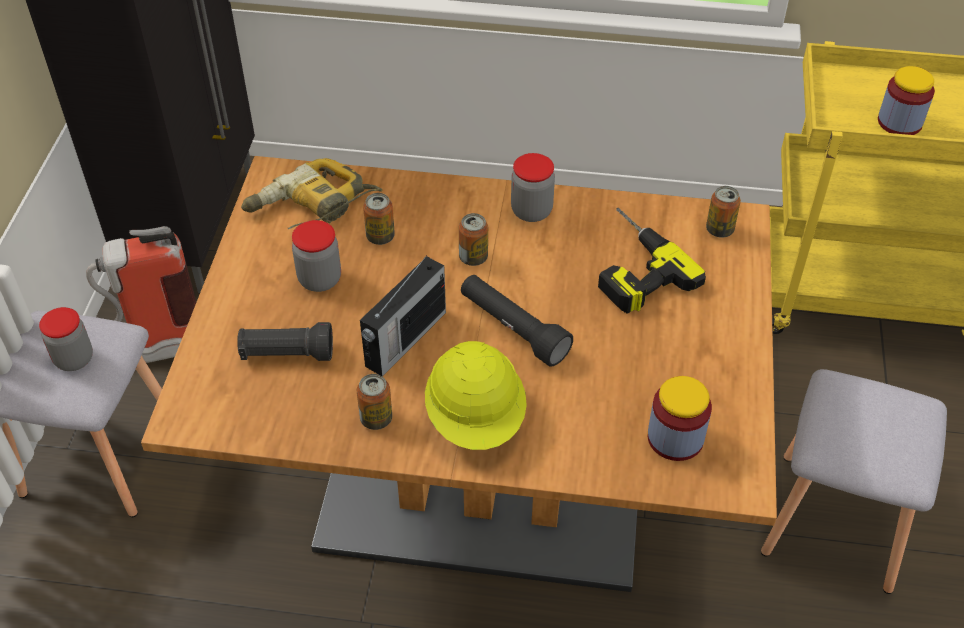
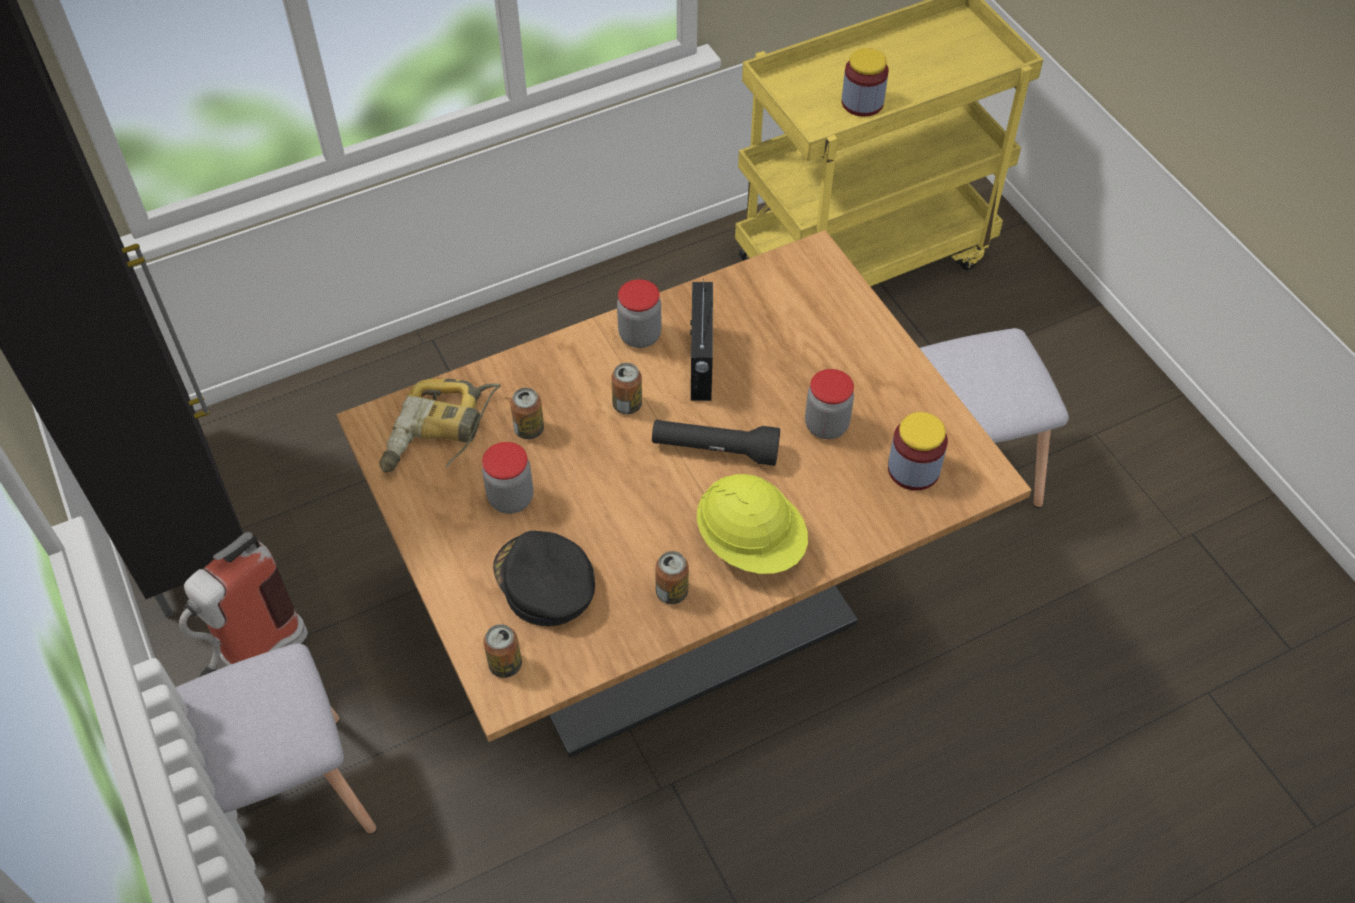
camera: 35 degrees left, 5 degrees up
(74, 359) = (264, 712): jar -> jar (826, 425)
(286, 354) = (544, 582): black flashlight -> black cap
(404, 340) = (634, 511): radio -> radio (700, 364)
(630, 266) = (762, 342): power drill -> none
(719, 230) = (805, 272): can -> can (505, 664)

